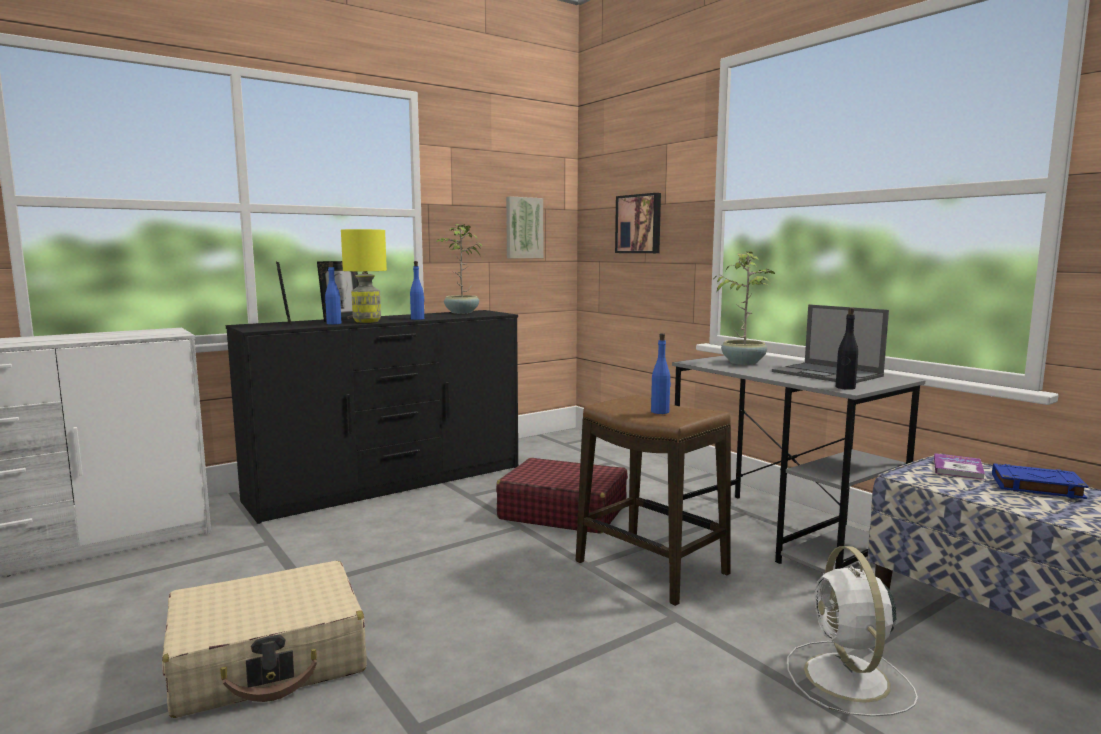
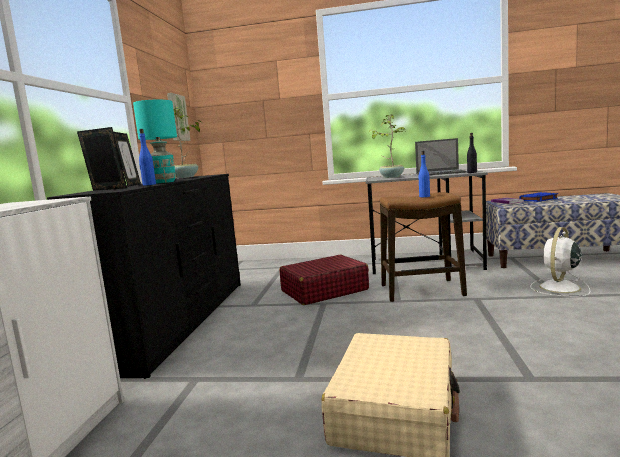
camera: 45 degrees left, 0 degrees up
(367, 321) = (164, 182): yellow table lamp -> turquoise table lamp
(417, 319) = (188, 179): blue bottle -> none
(639, 224) = (260, 113): picture -> none
(848, 680) = (559, 288): white fan -> white fan turned 90 degrees clockwise

